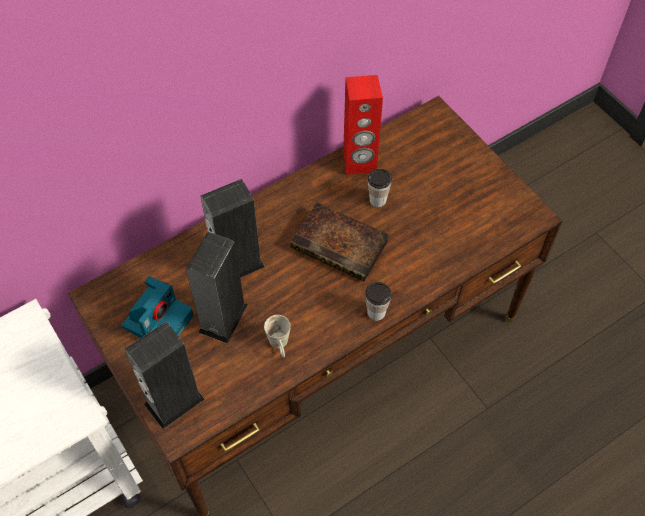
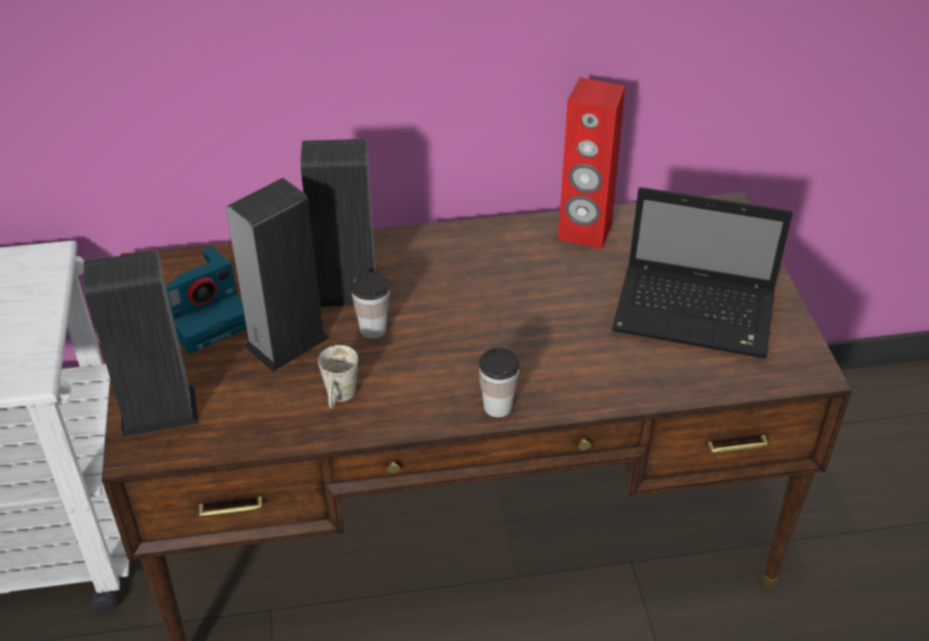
camera: 25 degrees right, 15 degrees down
(342, 245) = (500, 315): book -> none
(377, 200) = (583, 280): cup -> cup (373, 329)
(455, 199) = (697, 313): none -> laptop

